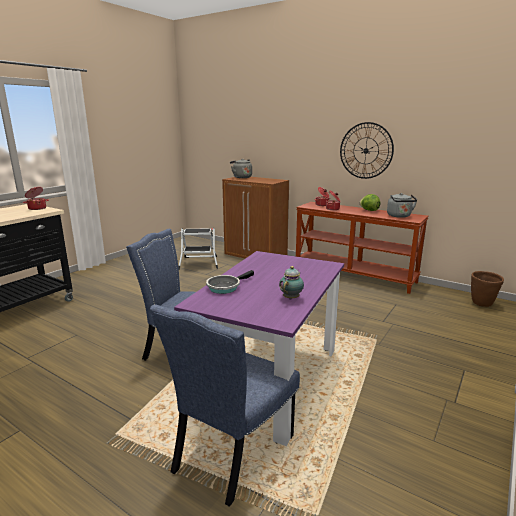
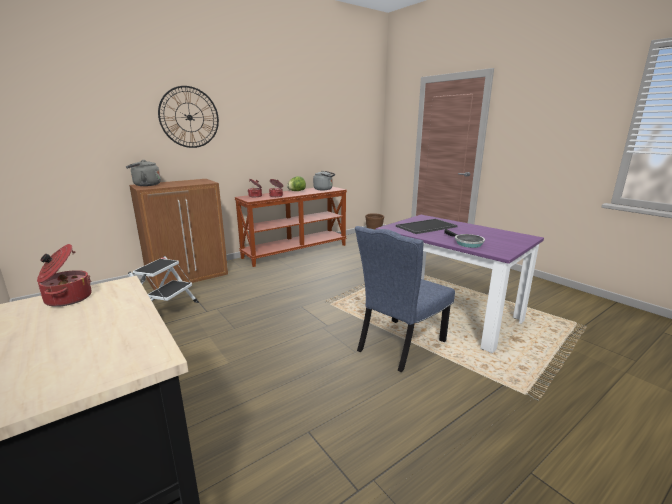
camera: 70 degrees left, 0 degrees up
(233, 449) = (530, 340): blue chair -> none
(280, 268) = (426, 227): none -> tray
(291, 298) = (488, 231): teapot -> none
(366, 150) = (279, 139): wall clock -> wall clock (189, 117)

